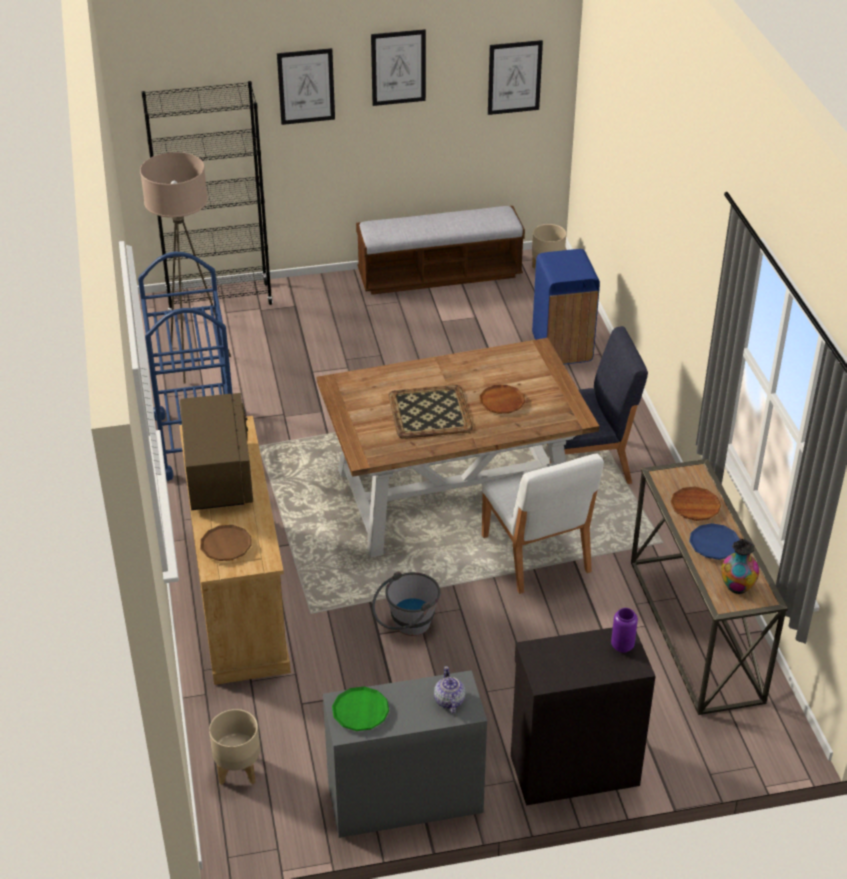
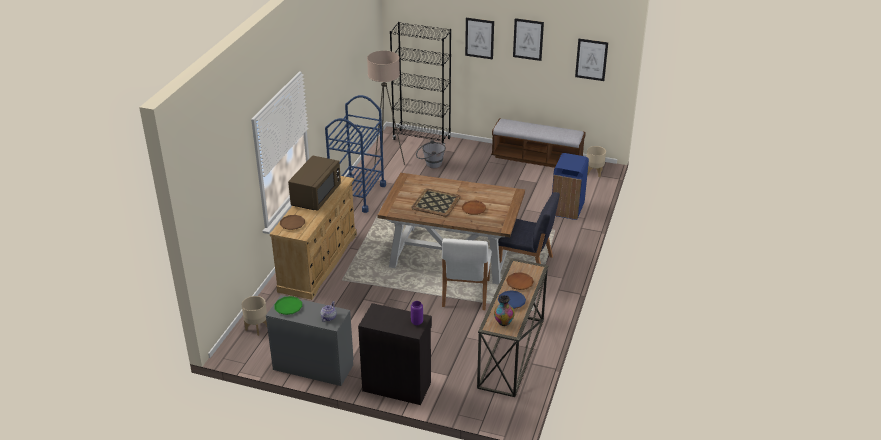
camera: 30 degrees right, 5 degrees down
(406, 626) = (378, 301): grey bucket -> grey bucket (430, 164)

